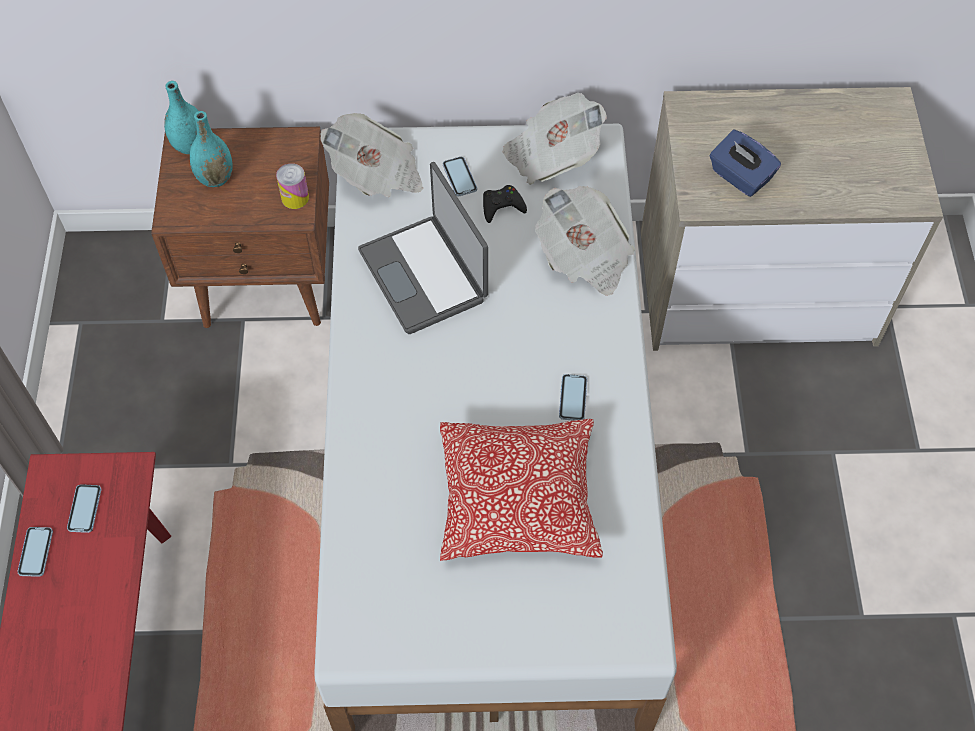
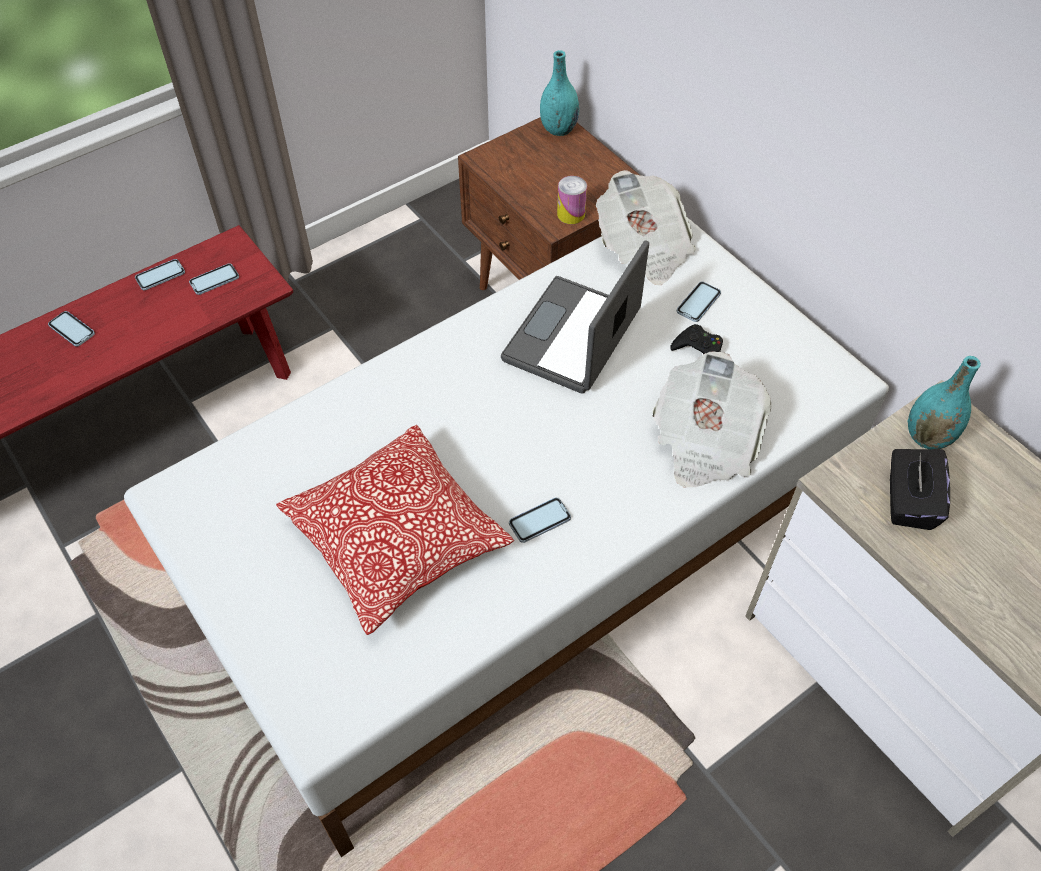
camera: 55 degrees right, 5 degrees down
(36, 661) = (72, 330): none -> phone
(215, 178) = (543, 159): turquoise vase -> turquoise vase (927, 437)
(552, 155) = (792, 353): newspaper -> none
(740, 176) = (908, 501): blue tissue box -> black tissue box

